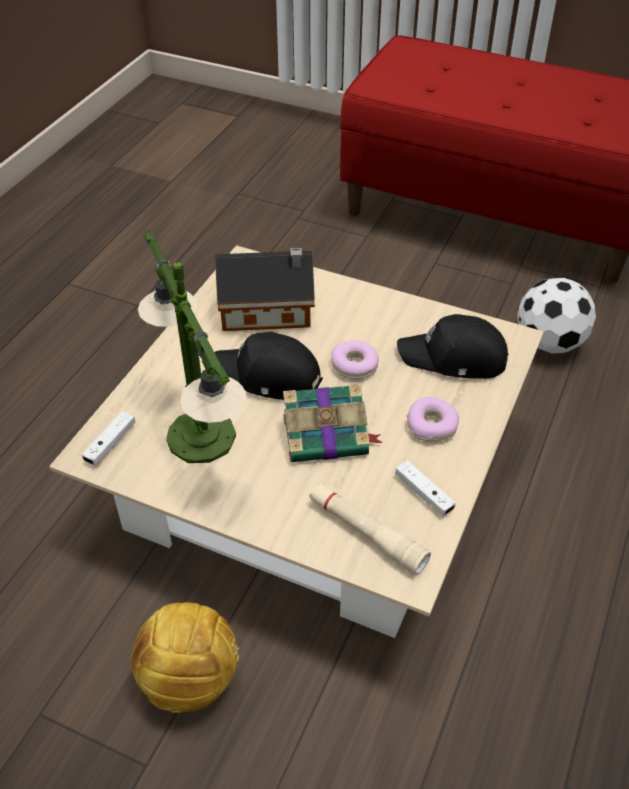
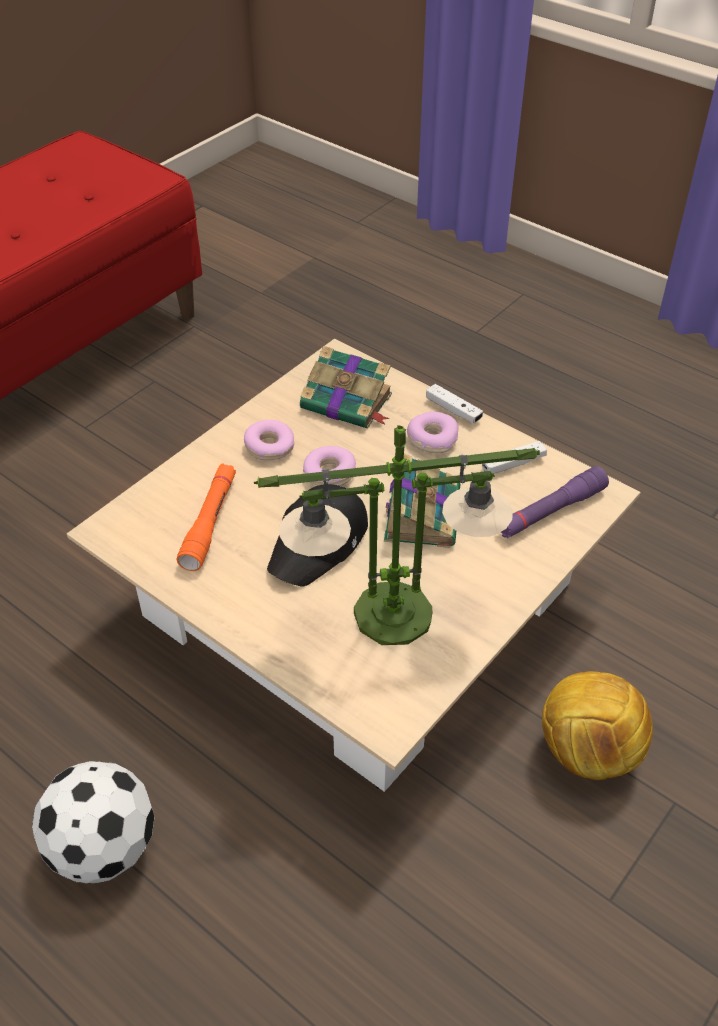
camera: 75 degrees left, 0 degrees up
(110, 444) = (377, 700): white game controller -> white game controller (453, 410)
(270, 310) = (210, 523): toy house -> orange flashlight
(366, 533) = (551, 511): beige flashlight -> purple flashlight
(371, 322) = (269, 447): none -> donut
(454, 358) = (348, 402): black cap -> book
(548, 343) = (254, 383): football -> football (104, 849)

